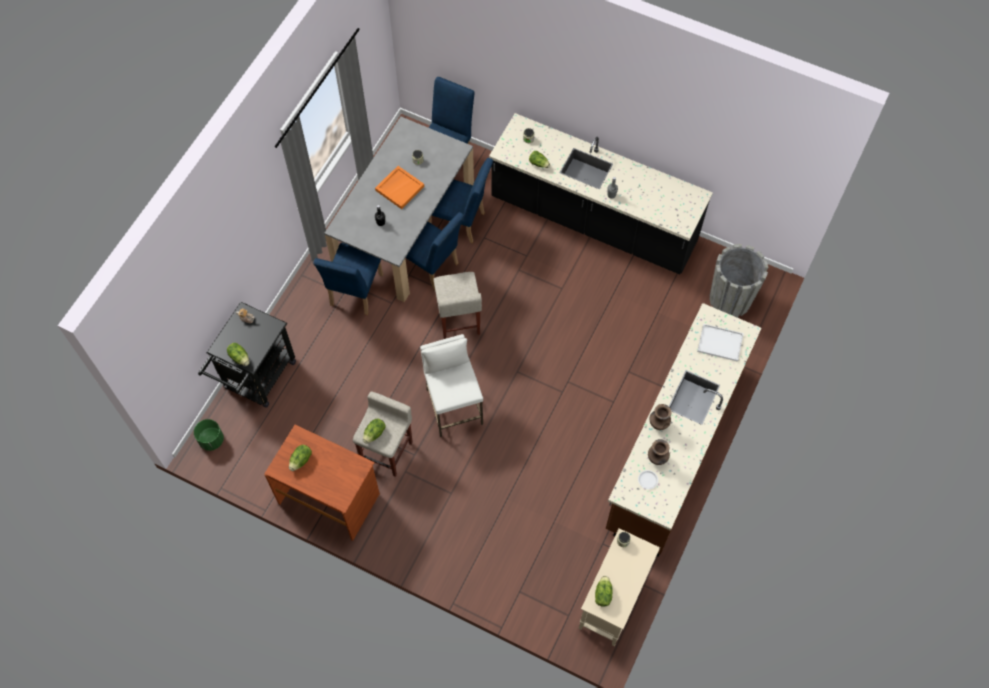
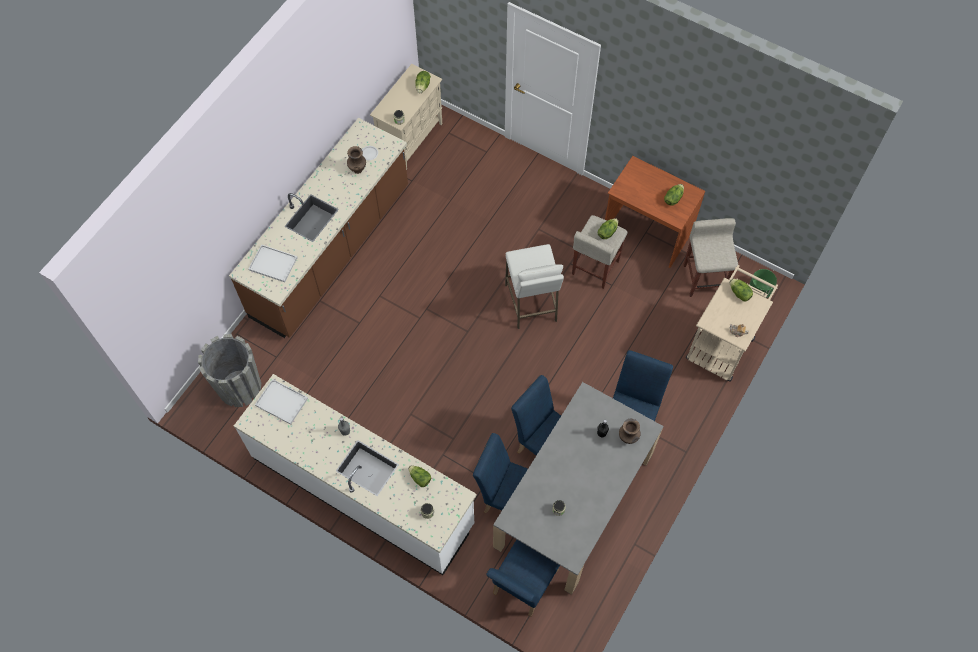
camera: 175 degrees left, 0 degrees up
(257, 380) = (722, 343): black cart -> beige cart
(399, 188) = (580, 474): orange tray -> none
(458, 321) = (521, 386): beige stool -> beige stool (703, 278)
(593, 221) = (363, 490): black counter -> white counter
(658, 424) = (350, 197): brown vase -> brown vase (628, 438)
(674, 214) = (282, 402): none -> white tray

